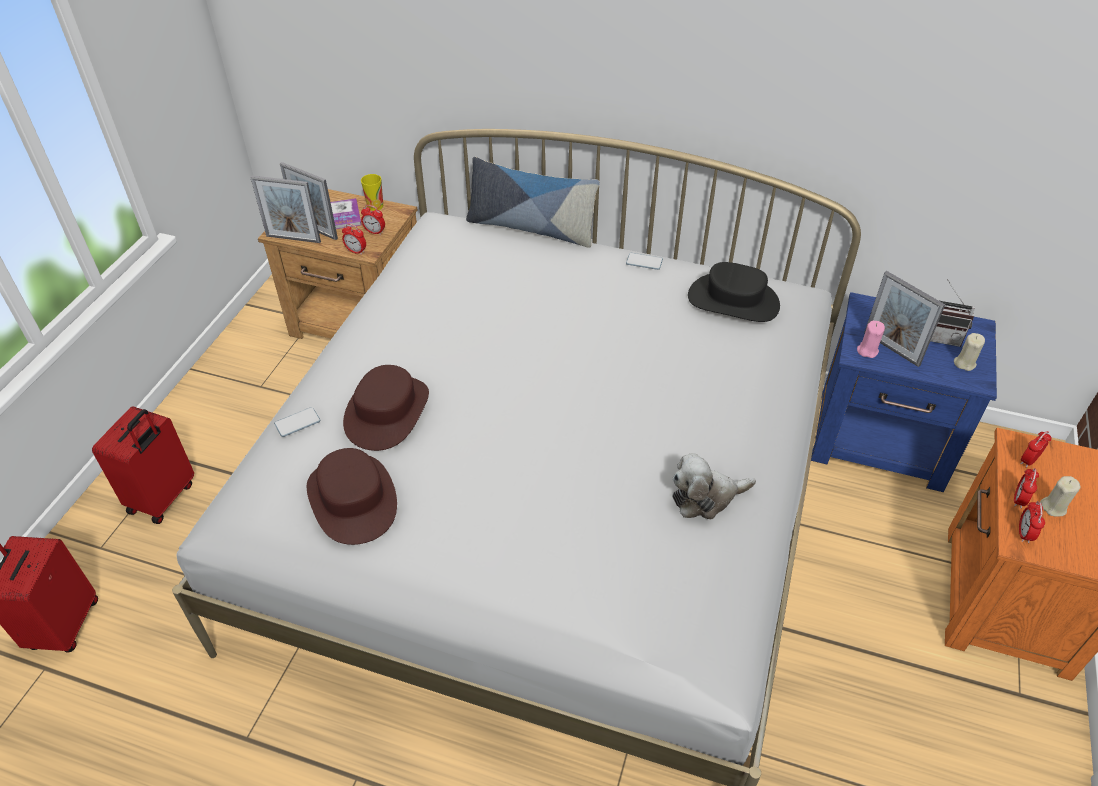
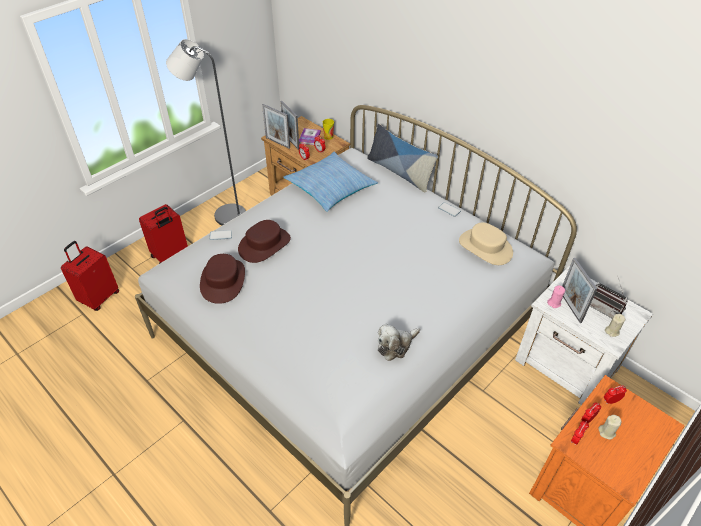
camera: 25 degrees right, 0 degrees up
(226, 395) = (224, 215): none -> grey floor lamp
(438, 283) = (330, 187): none -> pillow
(706, 497) = (396, 346): plush toy -> plush toy turned 45 degrees counterclockwise
(733, 300) = (485, 247): black hat -> beige hat
(881, 441) = (567, 365): blue nightstand -> white nightstand

